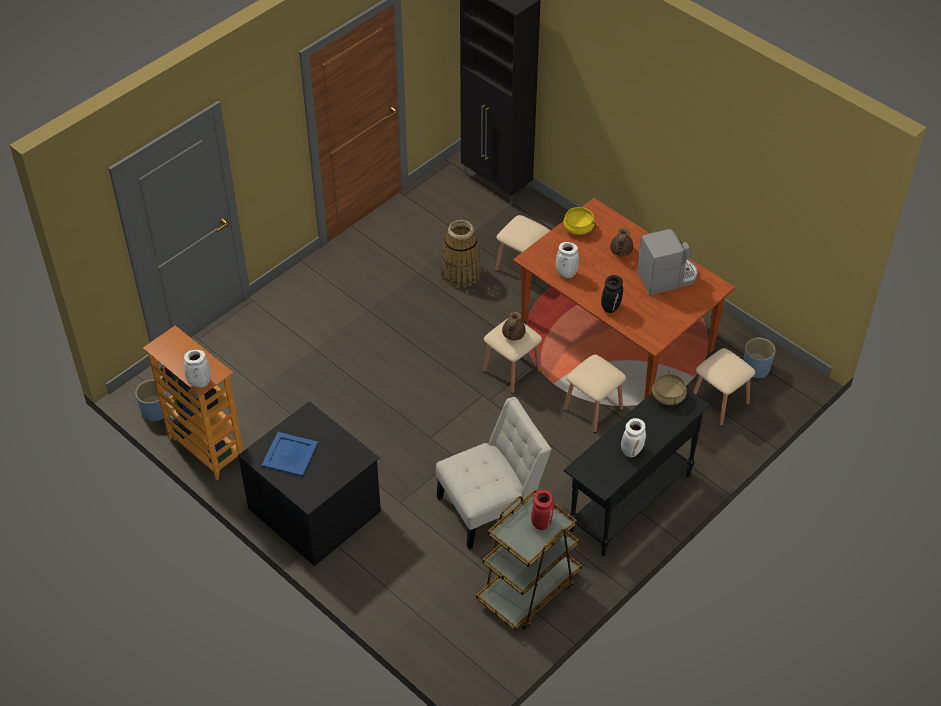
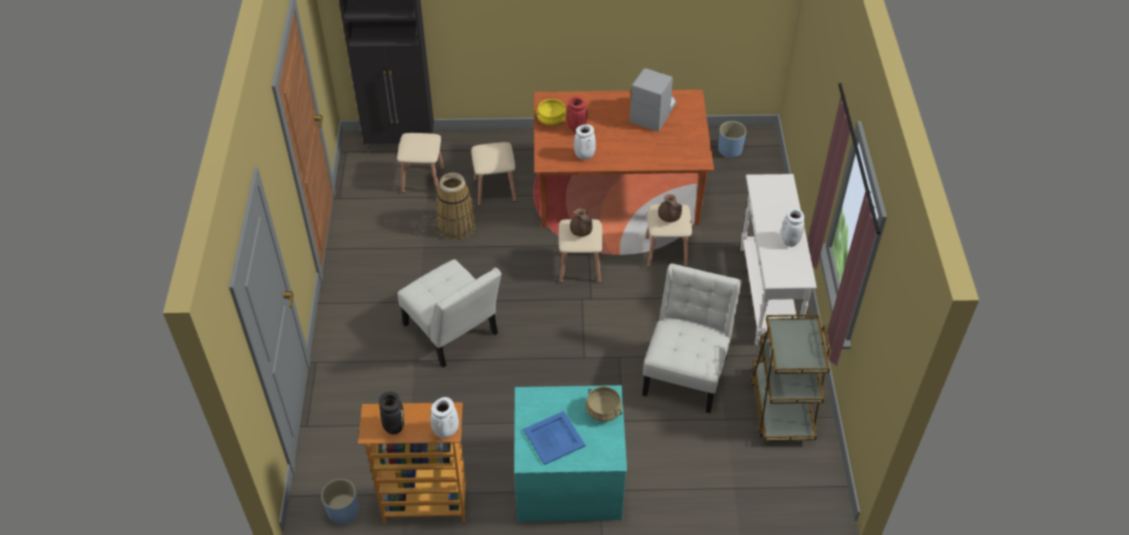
camera: 45 degrees left, 0 degrees up
(316, 508) = (568, 477): black dresser -> turquoise dresser
(363, 349) = (453, 333): none -> white chair
(541, 522) = (796, 335): red vase -> red vase (576, 128)
(610, 307) = (643, 157): black vase -> black vase (393, 426)
(620, 251) = (600, 116): brown teapot -> brown teapot (669, 217)
(630, 502) = (767, 295): black console table -> white console table
(668, 396) = (763, 187): beige cooking pot -> beige cooking pot (603, 410)
(719, 402) = (736, 188): beige stool -> beige stool (423, 179)

